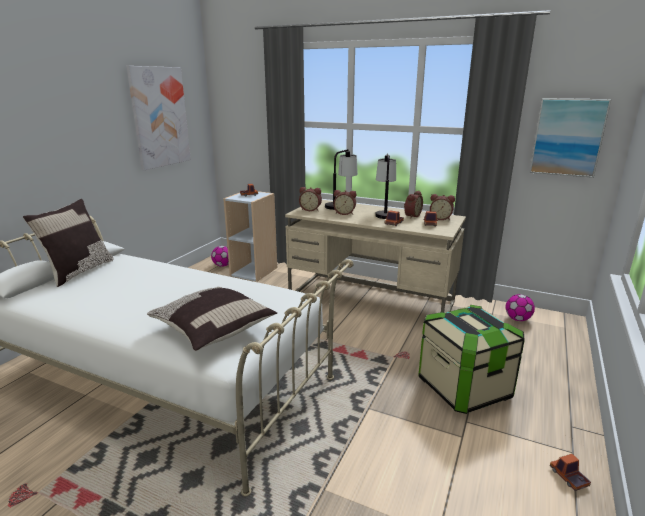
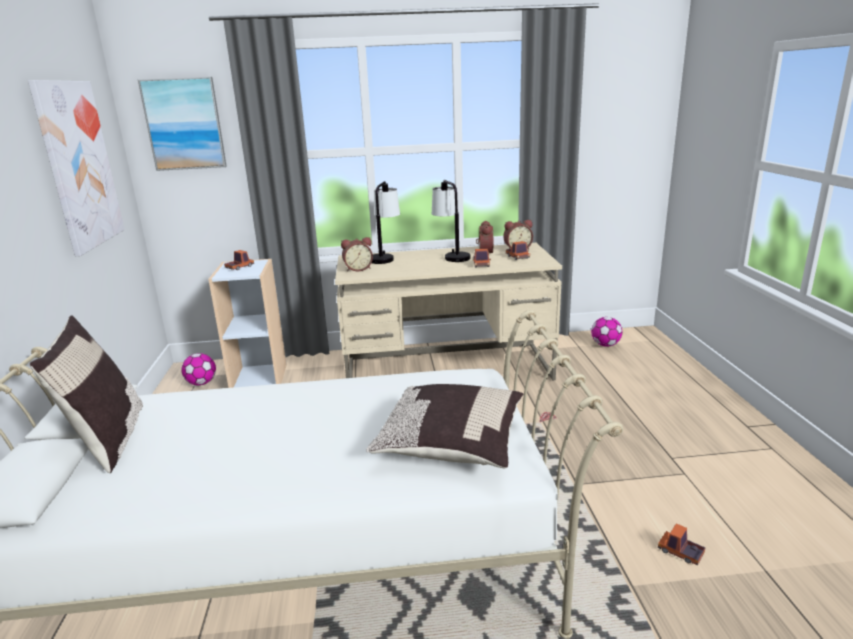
camera: 30 degrees left, 0 degrees up
(344, 213) = (407, 264): alarm clock -> none
(463, 388) = (635, 427): storage box -> none
(567, 137) = (621, 140): picture -> picture (184, 124)
(568, 477) = (791, 470): toy truck -> toy truck (680, 552)

